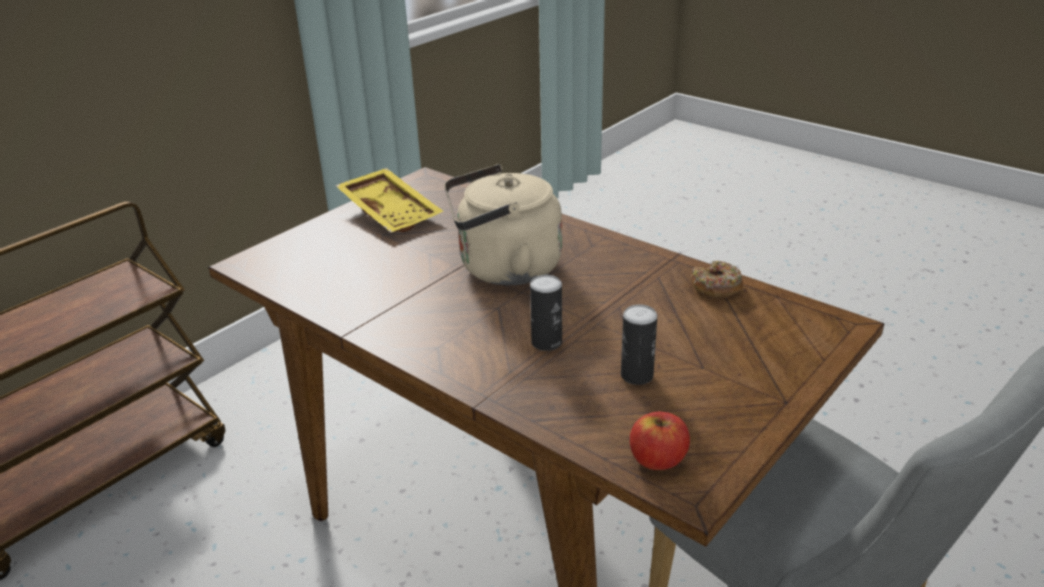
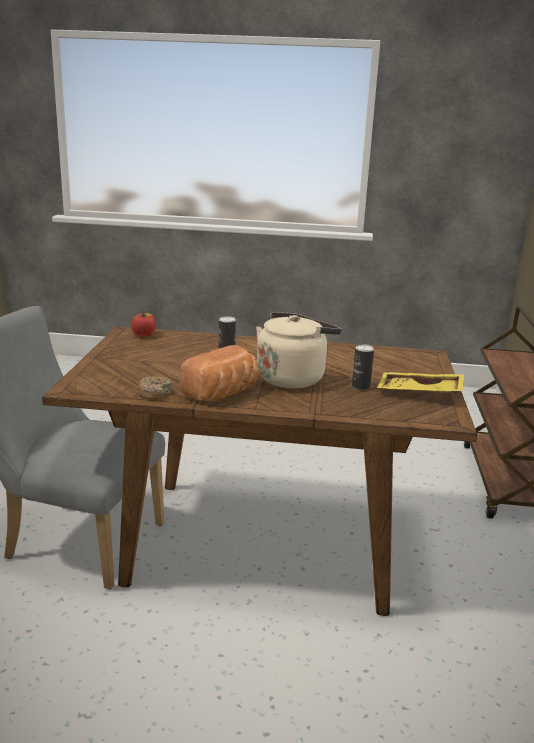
camera: 145 degrees right, 10 degrees down
(624, 265) = (223, 394): none -> bread
(637, 375) = (171, 352): can -> can (361, 386)

